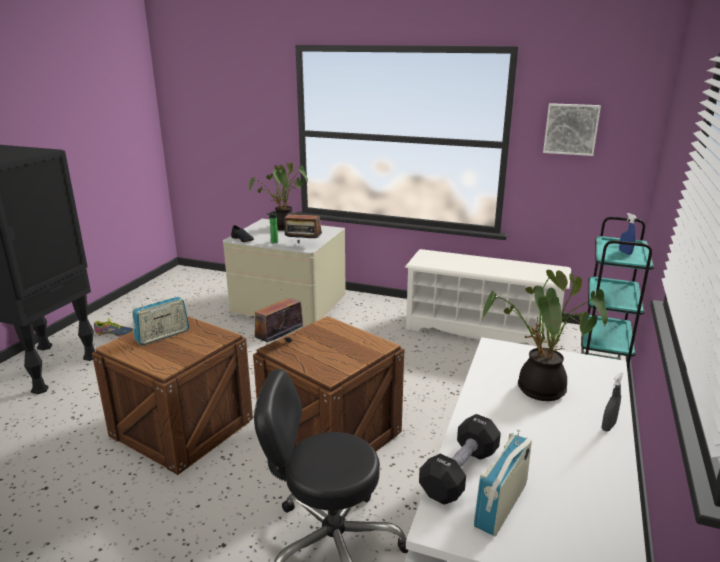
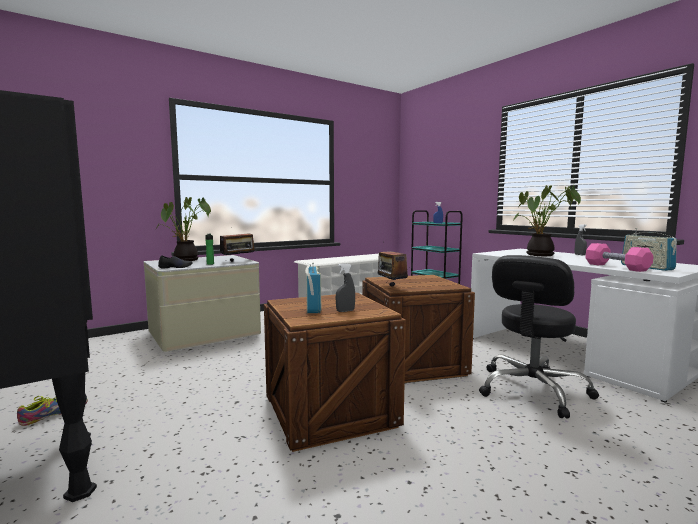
camera: 55 degrees left, 15 degrees down
(156, 352) = (345, 311): none -> grey spray bottle
(459, 472) = (616, 267): black dumbbell -> pink dumbbell
(571, 129) = (363, 172): picture -> none

